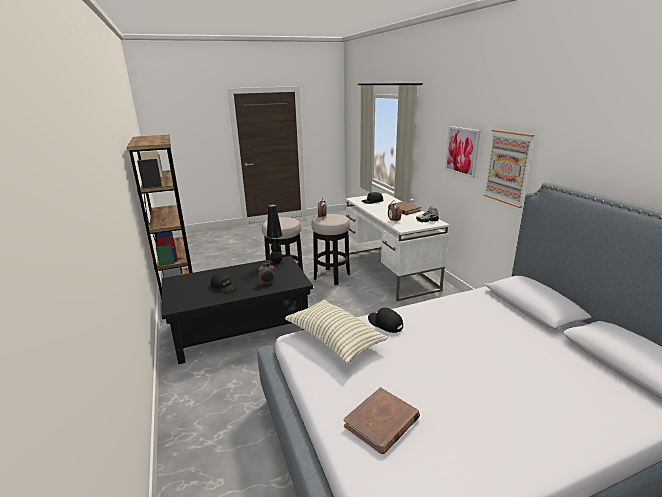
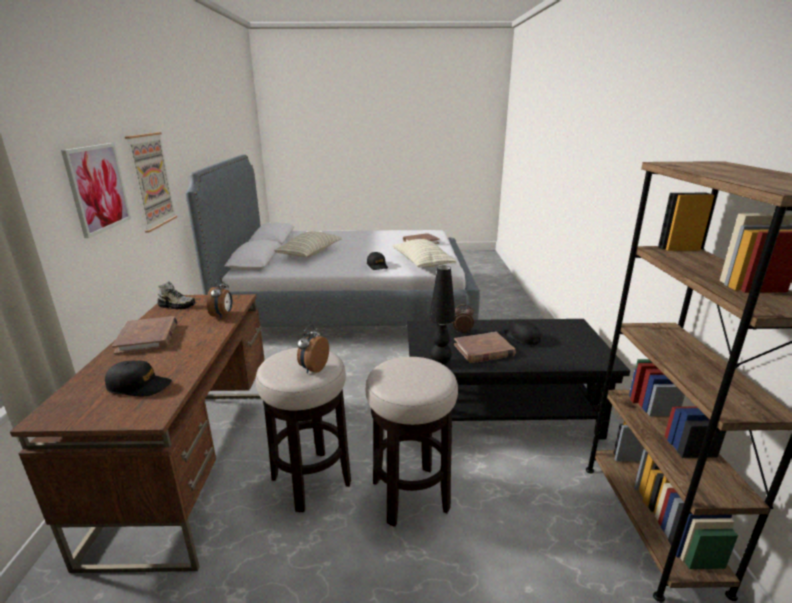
camera: 160 degrees left, 0 degrees up
(251, 273) = (484, 350): none -> brown book
(389, 271) = (192, 464): white desk -> brown desk
(499, 333) = (310, 254): none -> pillow

